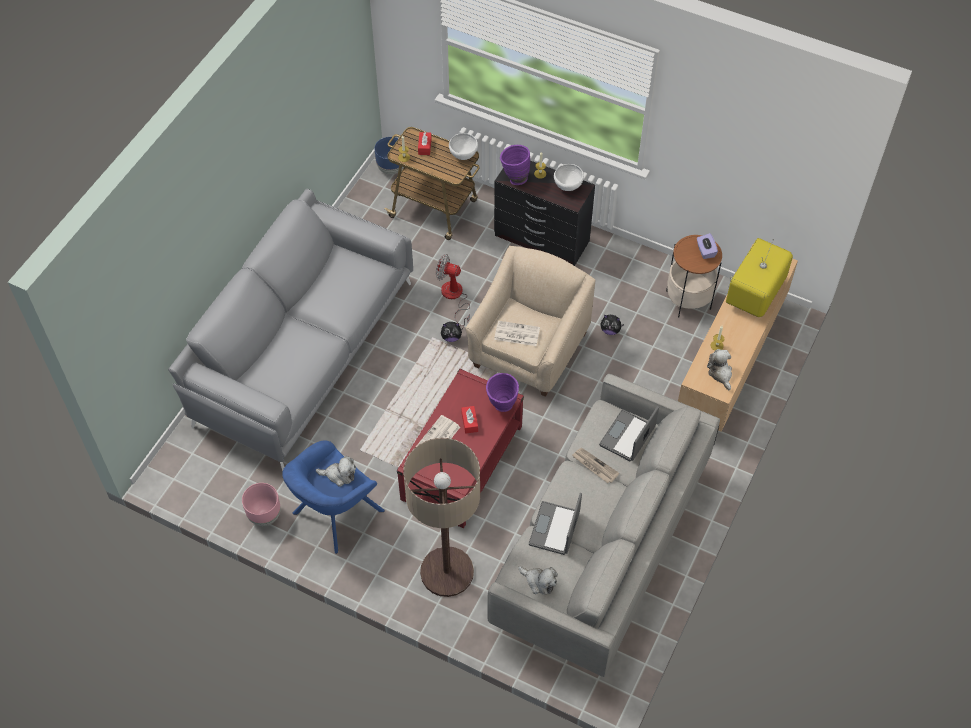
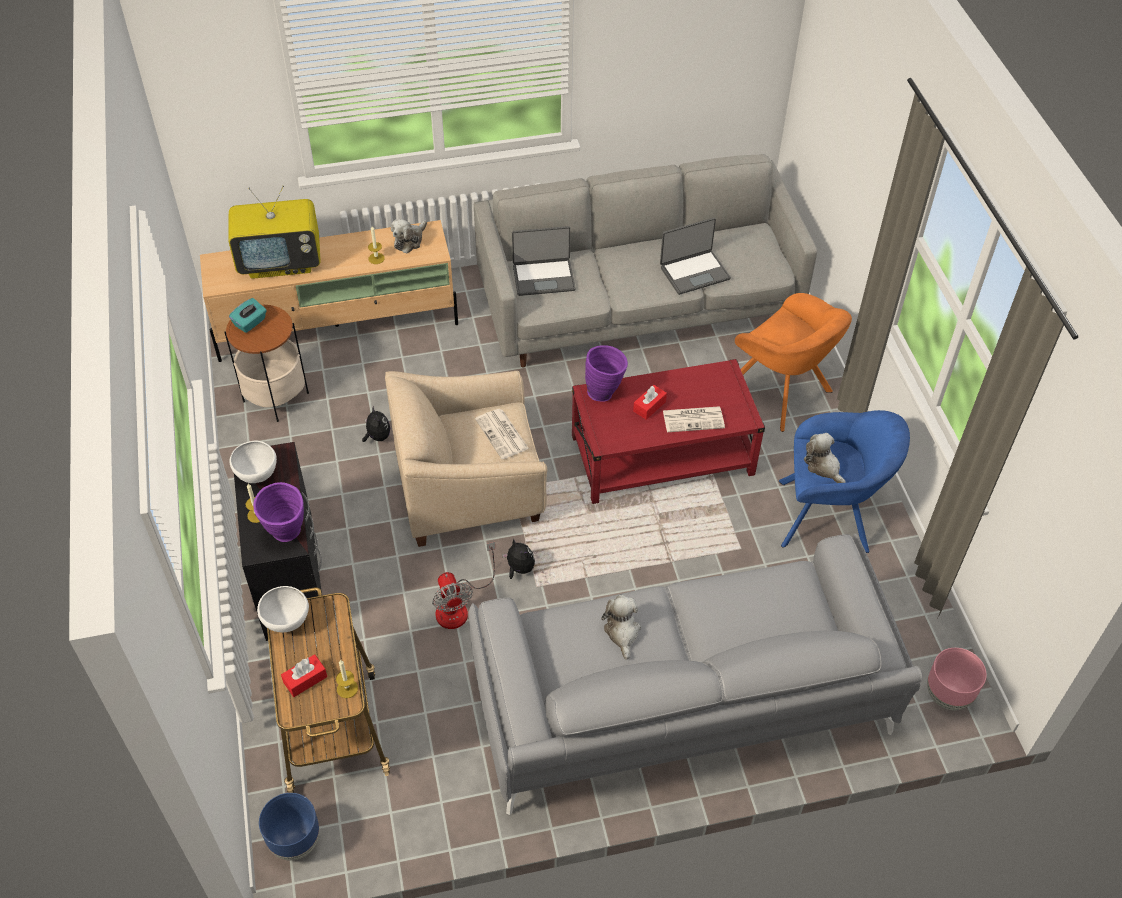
camera: 130 degrees left, 5 degrees down
(264, 515) = (898, 574): pink planter -> pink planter (947, 696)
(447, 572) = (781, 393): floor lamp -> orange armchair
(539, 582) = (754, 254): plush toy -> plush toy (622, 632)
(594, 466) = (601, 282): newspaper -> none
(705, 251) = (250, 323): purple tissue box -> turquoise tissue box

